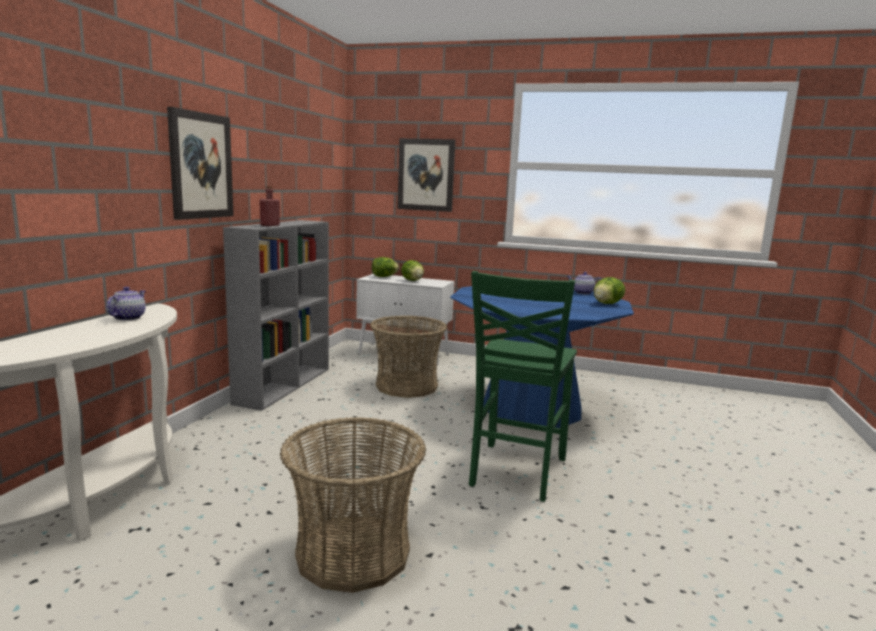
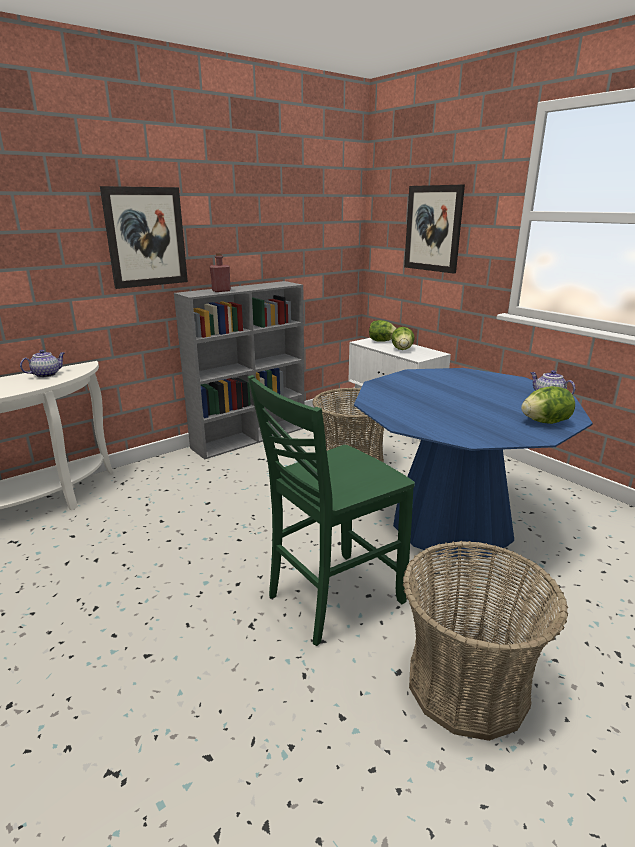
camera: 35 degrees right, 10 degrees up
(353, 553) = (99, 625): basket -> basket (467, 685)

